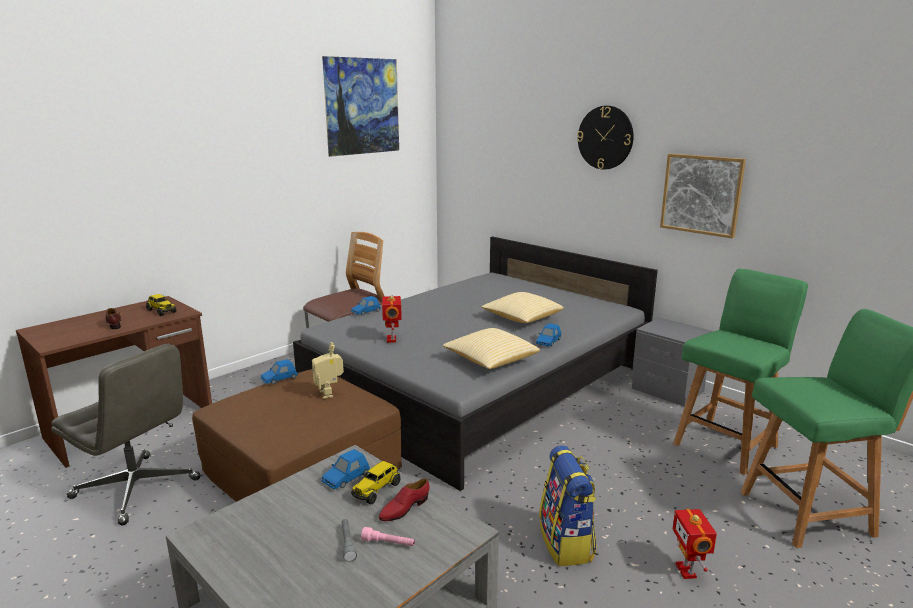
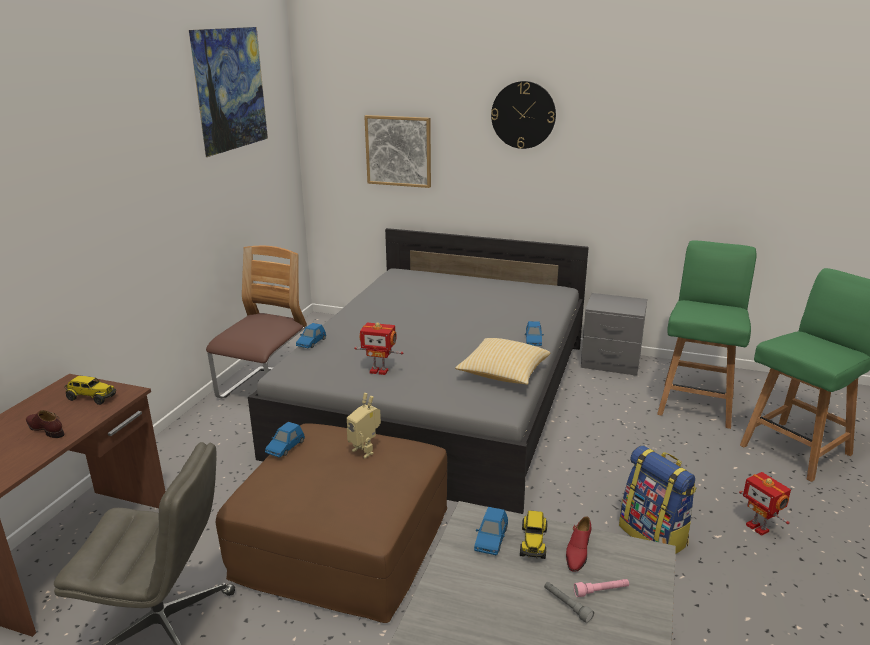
camera: 25 degrees left, 5 degrees up
(392, 339) = (379, 371): toy robot -> toy robot turned 45 degrees counterclockwise
(522, 319) = (482, 319): pillow -> none
(701, 194) = (631, 169): picture -> picture (398, 151)

